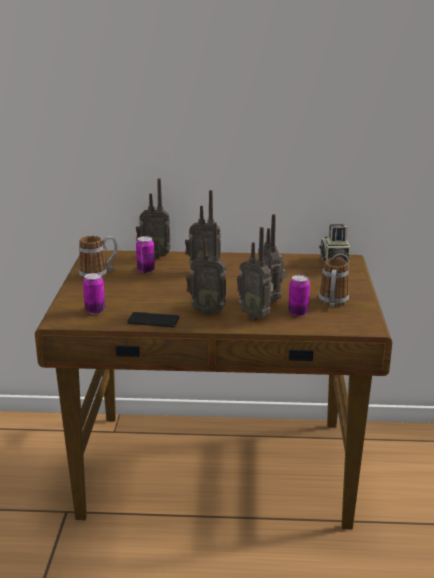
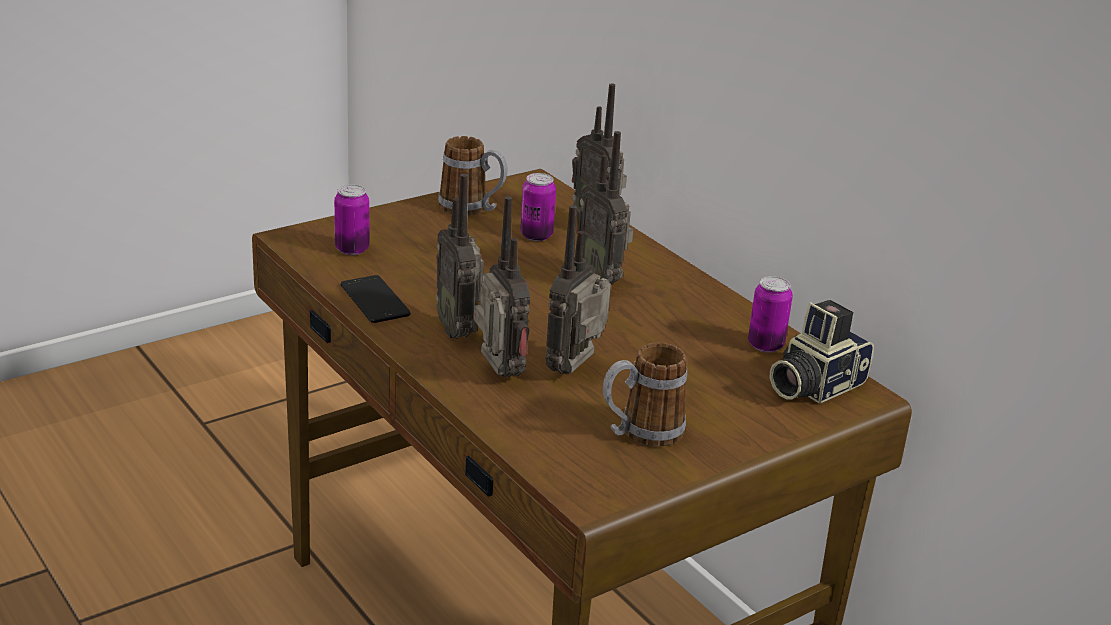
camera: 50 degrees right, 5 degrees up
(255, 315) = (498, 375): radio -> radio turned 150 degrees clockwise
(298, 313) = (557, 411): can -> can (765, 345)

